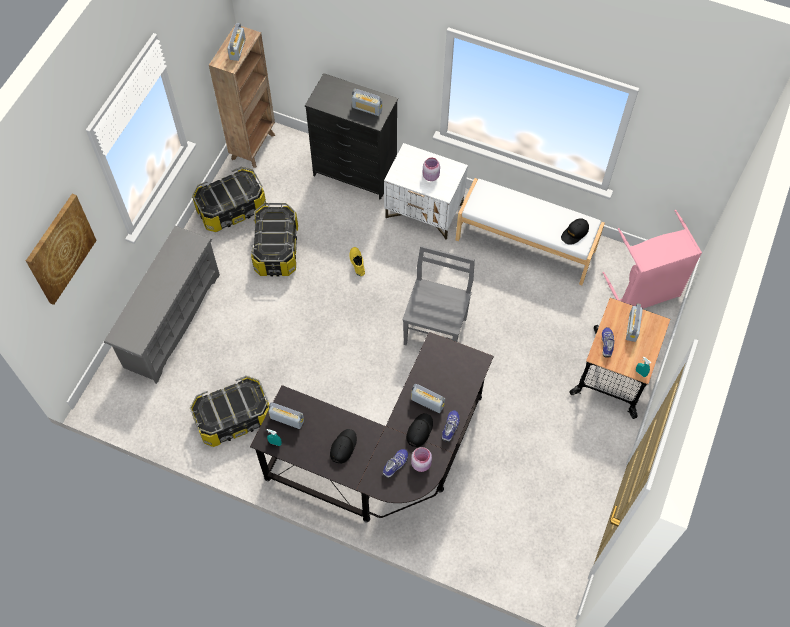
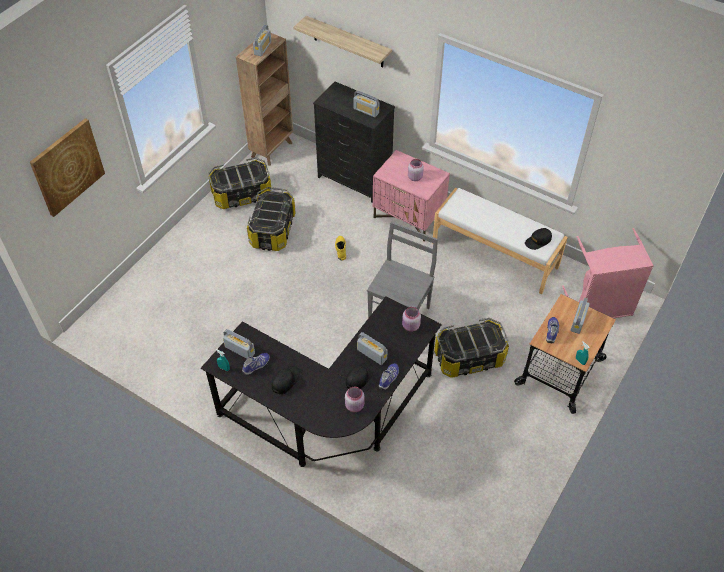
camera: 10 degrees right, 10 degrees down
(171, 320) = (168, 273): grey shoe rack -> none
(234, 419) = (202, 360): storage box -> storage box (469, 358)
(337, 34) = (348, 42): none -> shelf
(396, 465) = (331, 403): shoe -> shoe (256, 366)
(424, 211) = (409, 217): white nightstand -> pink nightstand
(461, 363) = (410, 326): none -> pink jar

